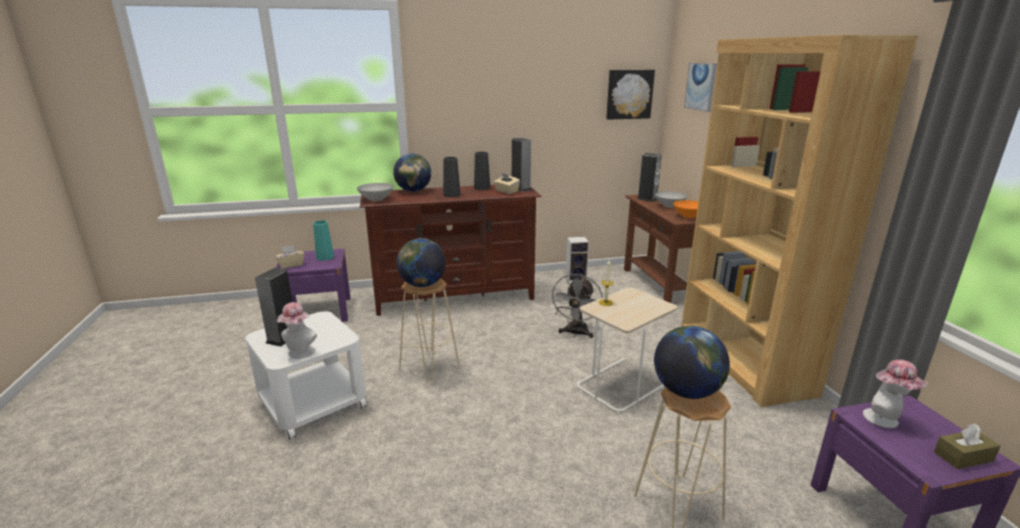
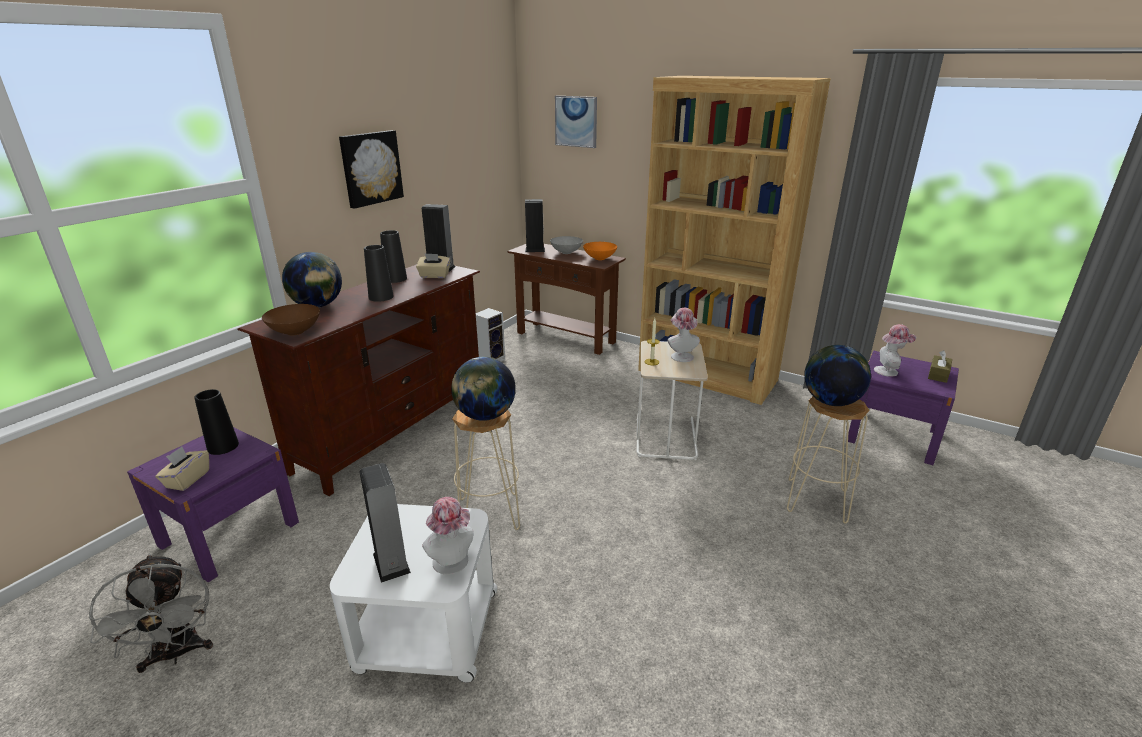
camera: 45 degrees left, 5 degrees up
(325, 257) = (223, 446): turquoise vase -> black vase
(375, 199) = (294, 332): grey bowl -> brown bowl
(576, 333) = (568, 411): grey fan -> grey fan (176, 654)
(629, 94) = (491, 134): picture -> picture (370, 168)
(639, 308) = (680, 355): none -> hat

